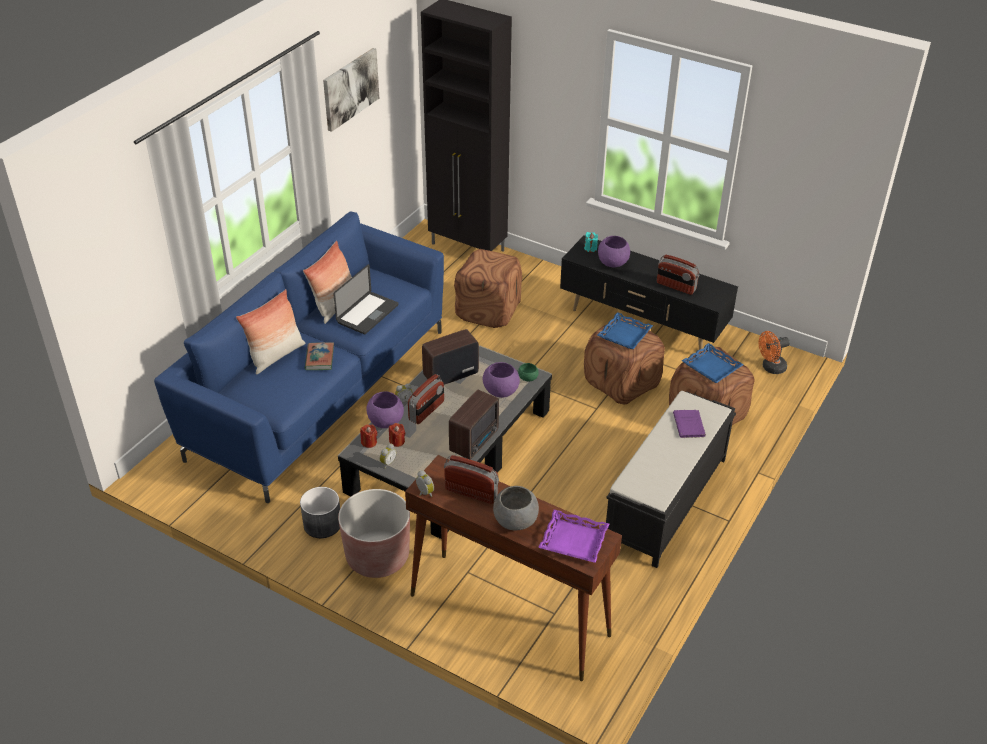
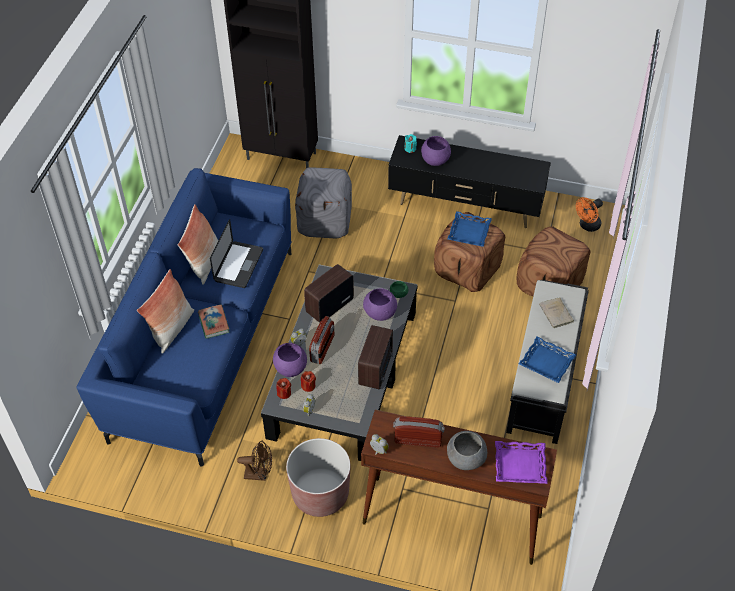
camera: 15 degrees left, 10 degrees up
(322, 524) = (259, 474): grey planter -> brown fan
(350, 88) = (167, 49): picture -> none
(489, 310) = (325, 220): brown ottoman -> grey ottoman
(676, 286) = (498, 174): radio -> none
(689, 426) = (556, 314): purple book -> beige book
(711, 367) = (553, 249): blue tray -> blue tray (546, 363)

